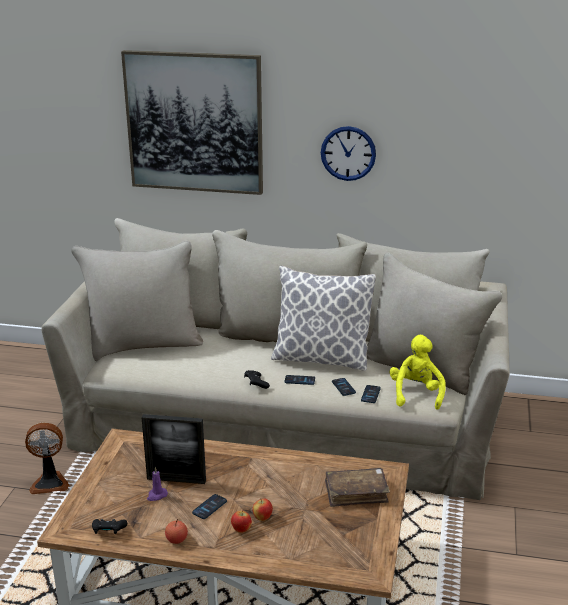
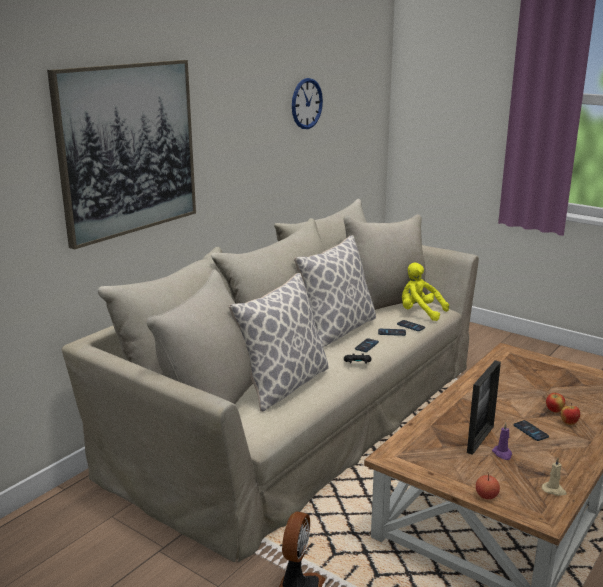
camera: 65 degrees left, 5 degrees down
(108, 531) = (554, 490): black game controller -> beige candle
(176, 540) = (576, 456): apple -> apple (486, 495)
(190, 360) = (283, 385): none -> pillow
(348, 153) = (249, 150): wall clock -> wall clock (306, 103)
(356, 493) = (532, 368): brown book -> none

